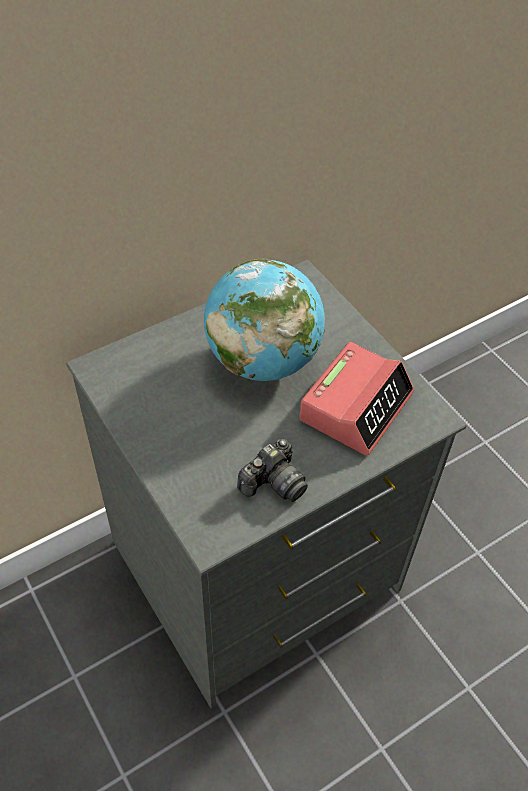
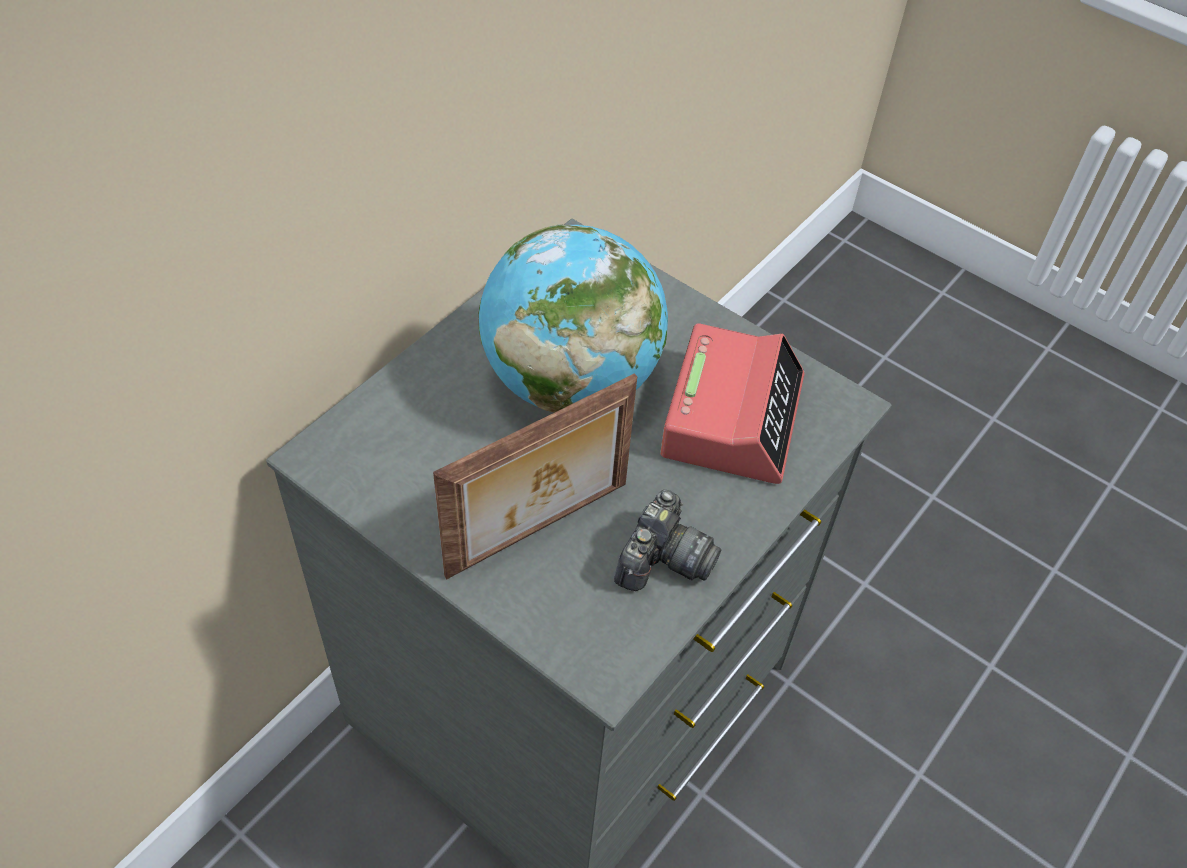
camera: 20 degrees left, 0 degrees up
(205, 445) = (540, 531): none -> picture frame

